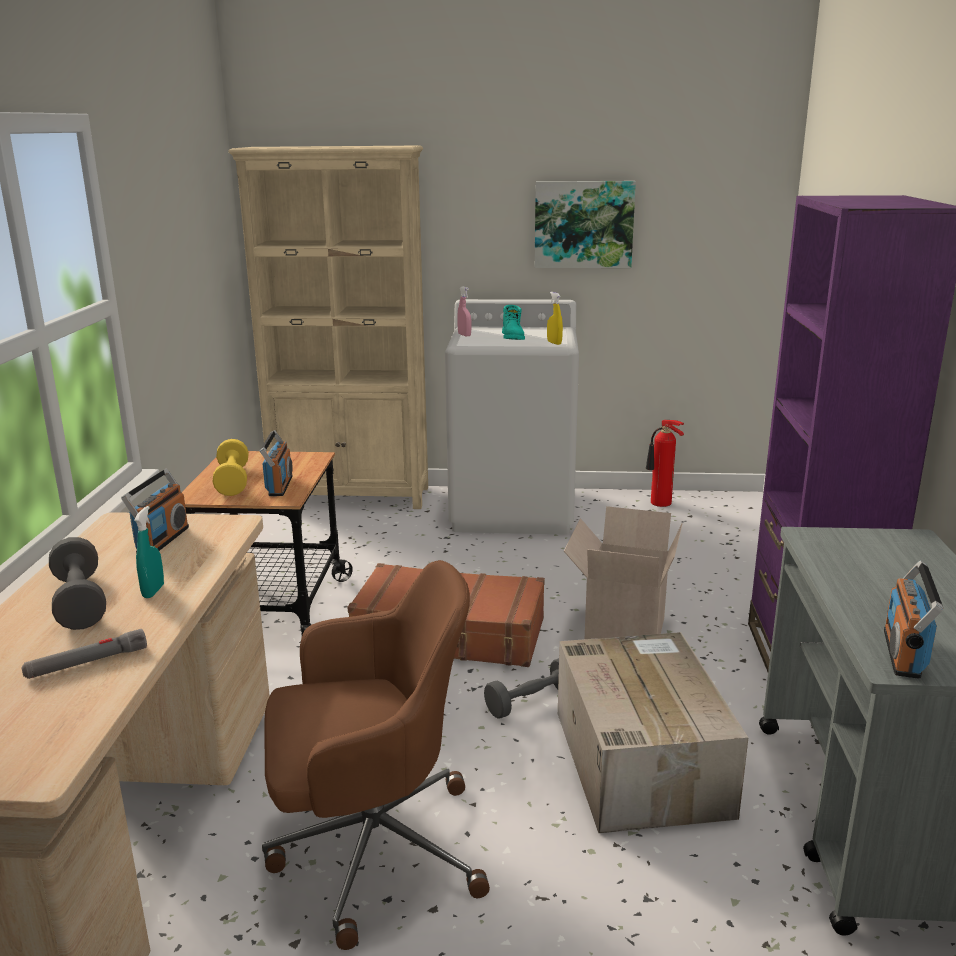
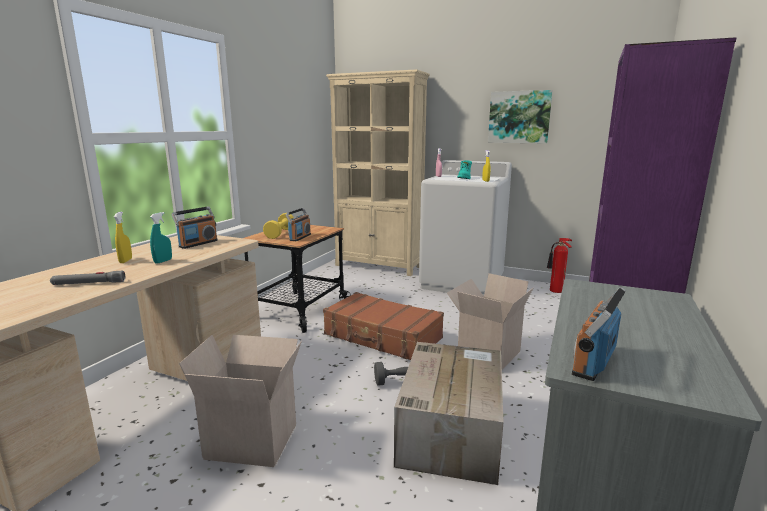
camera: 20 degrees right, 5 degrees down
(80, 602) = (125, 261): grey dumbbell -> yellow spray bottle
(371, 849) = (254, 439): brown office chair -> cardboard box

